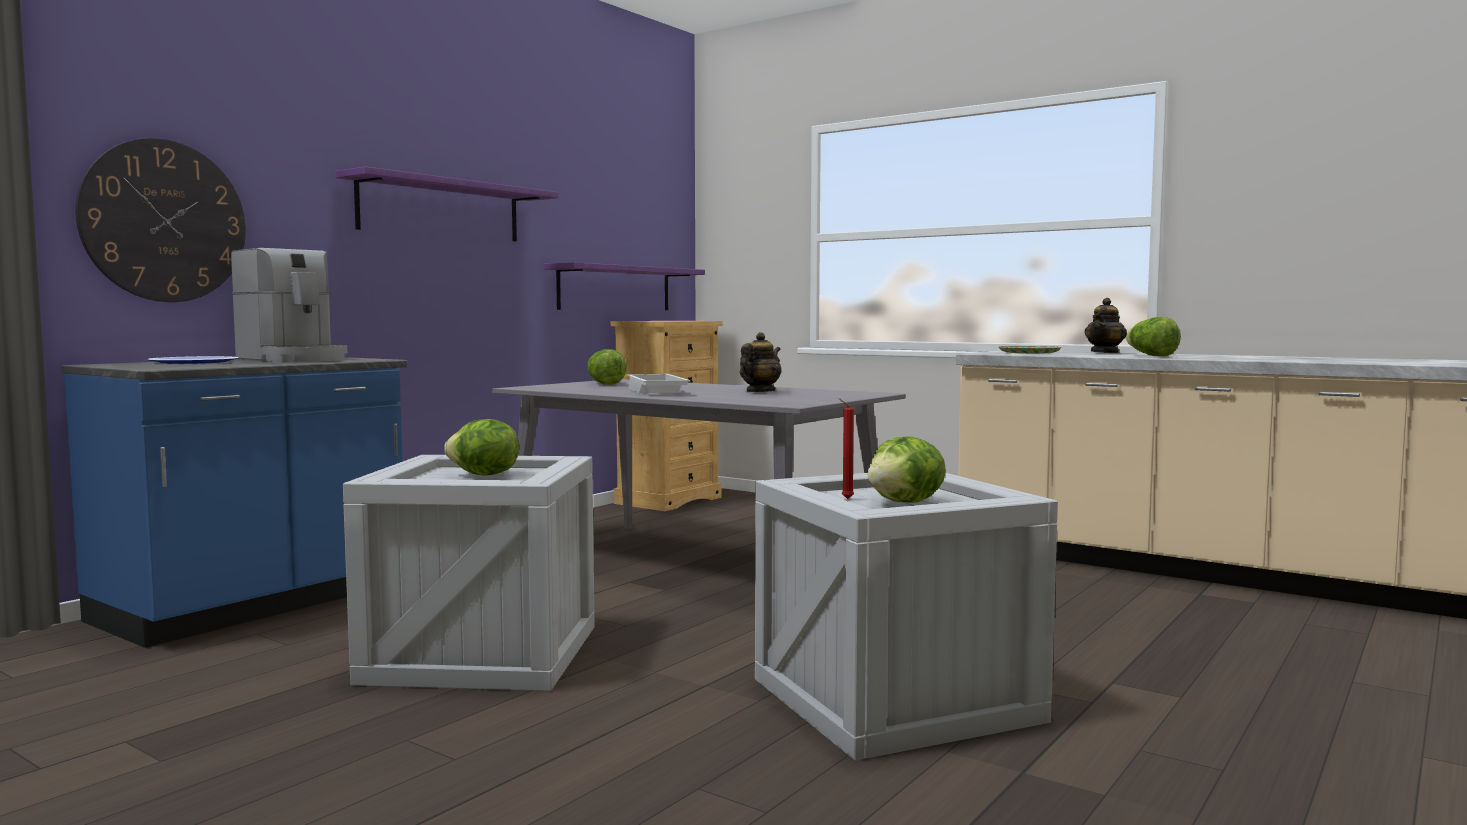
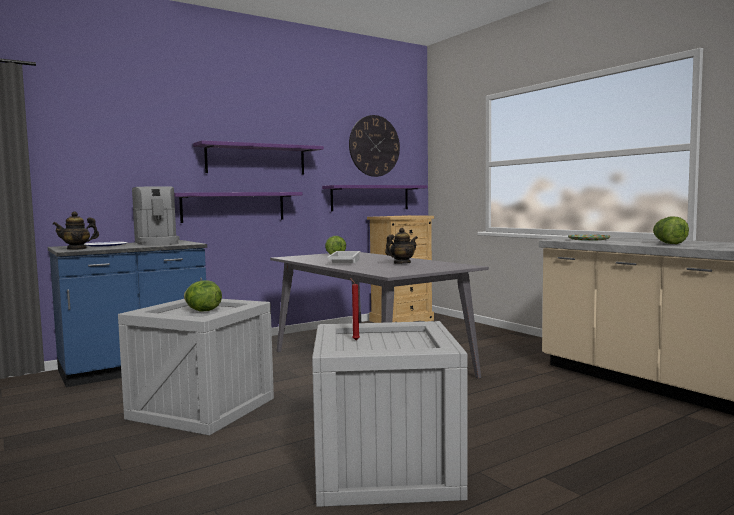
camera: 20 degrees right, 0 degrees up
(164, 221) = (100, 174): wall clock -> wall clock (374, 146)
(403, 296) = (233, 207): none -> purple shelf
(906, 503) = (384, 346): lettuce -> none
(1105, 352) = (649, 239): teapot -> teapot (77, 249)

